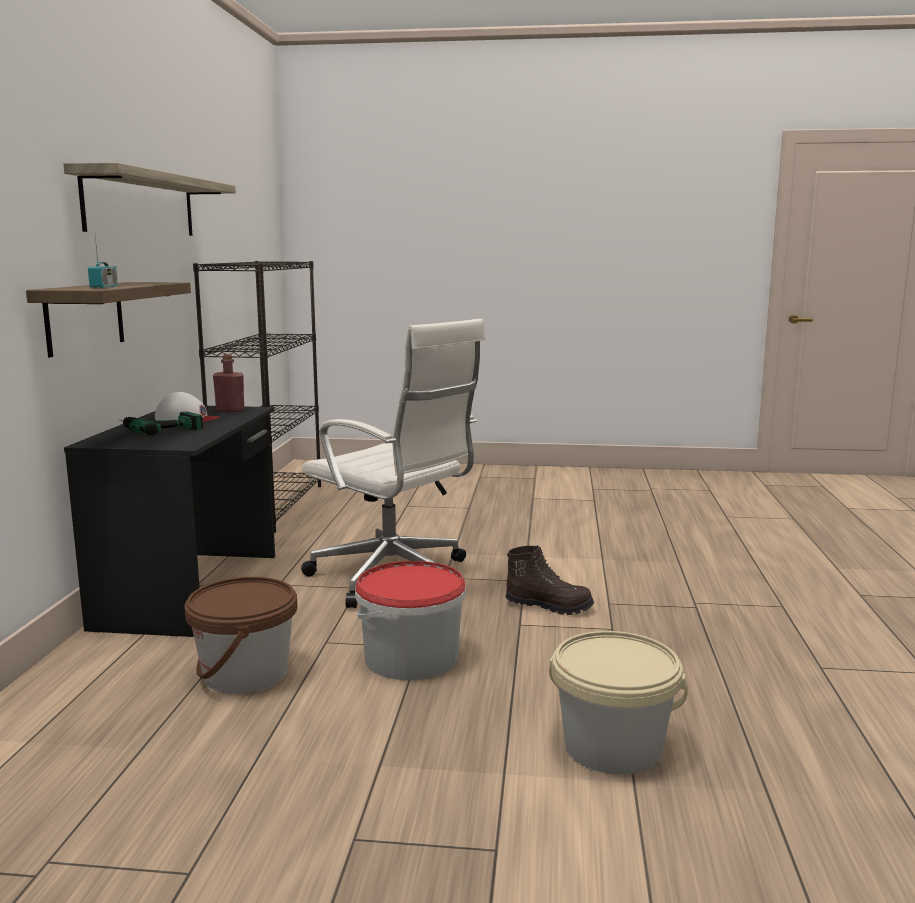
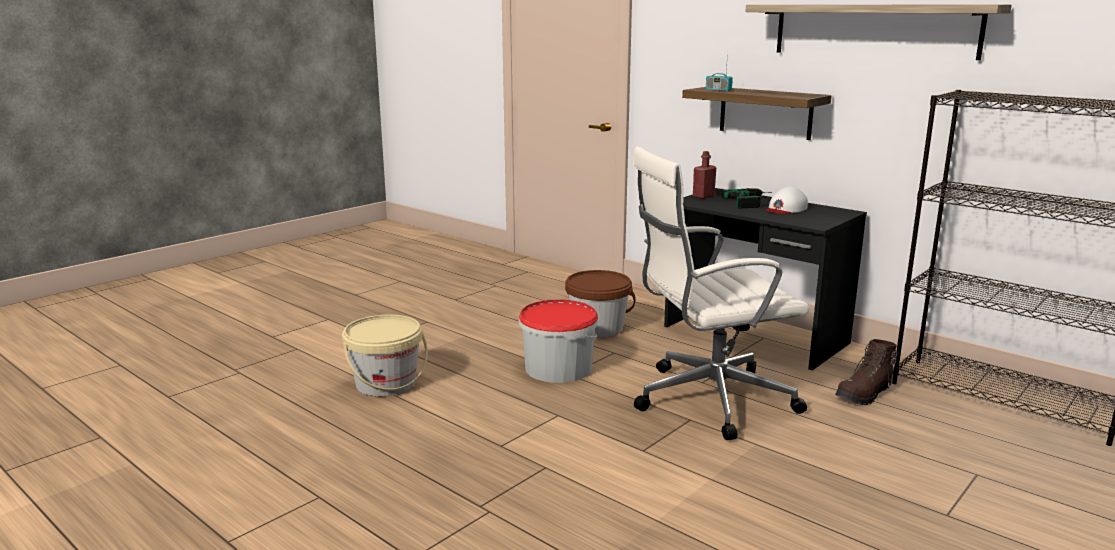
camera: 125 degrees right, 5 degrees up
(230, 410) = (816, 220): red bottle -> red bottle (703, 196)
(549, 606) = (574, 439): brown boot -> brown boot (865, 394)

